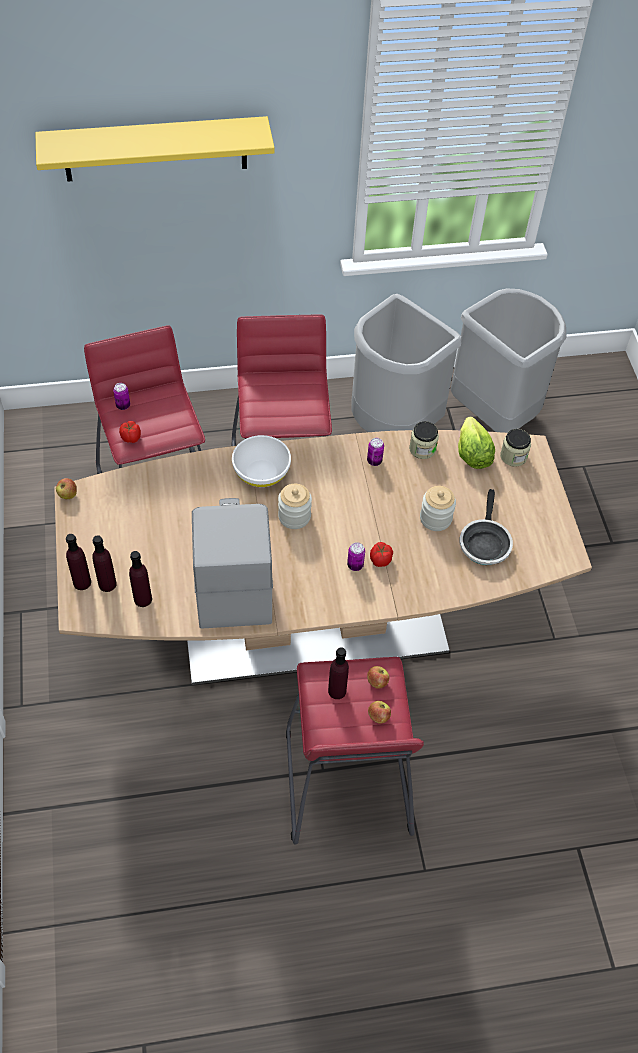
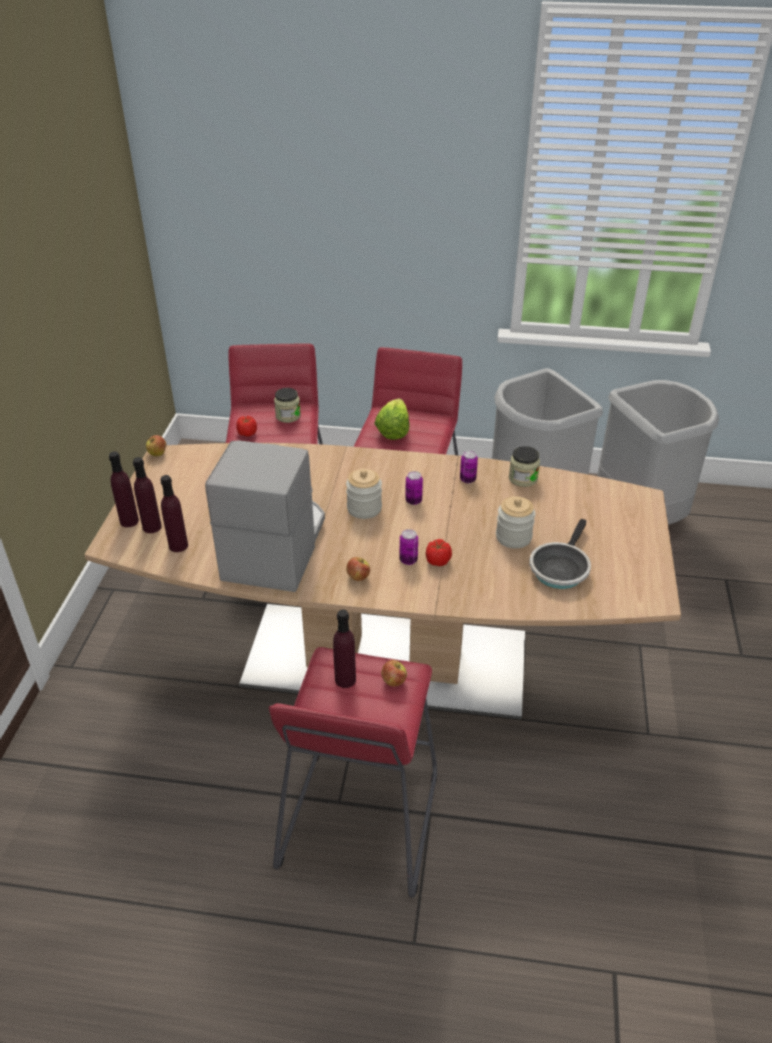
camera: 20 degrees right, 15 degrees down
(123, 405) = (253, 410): can -> can (413, 501)
(155, 149) = (327, 177): yellow shelf -> none
(261, 473) = (348, 469): white bowl -> none
(378, 716) = (380, 715): apple -> apple (358, 577)
(472, 453) = (575, 491): lettuce -> lettuce (393, 430)
(513, 456) = (620, 501): jar -> jar (288, 416)

